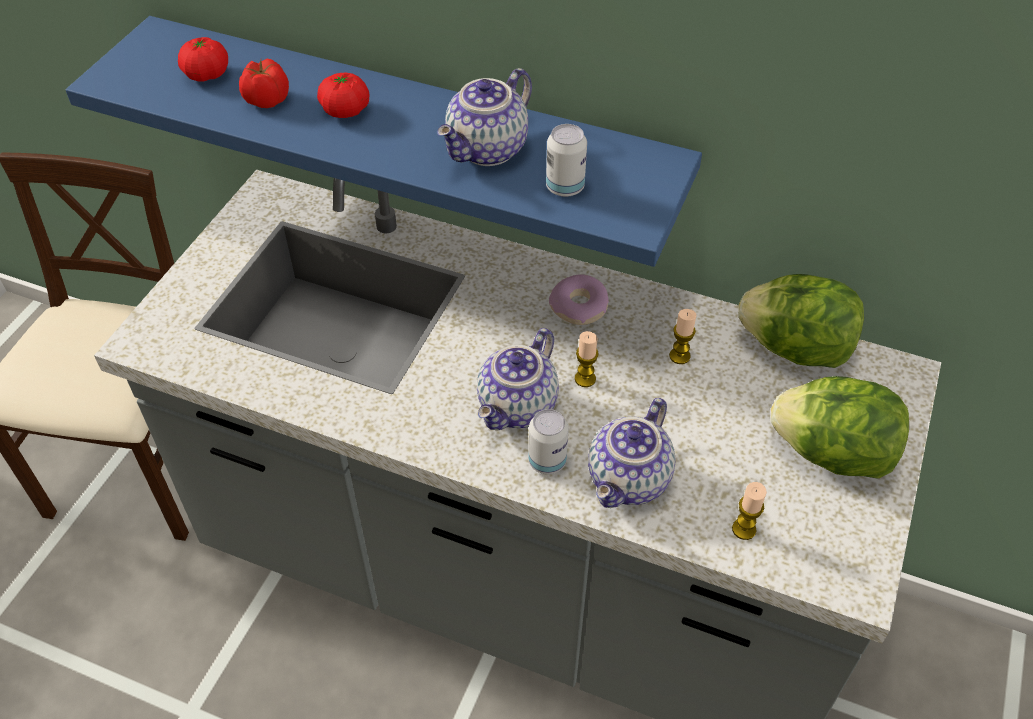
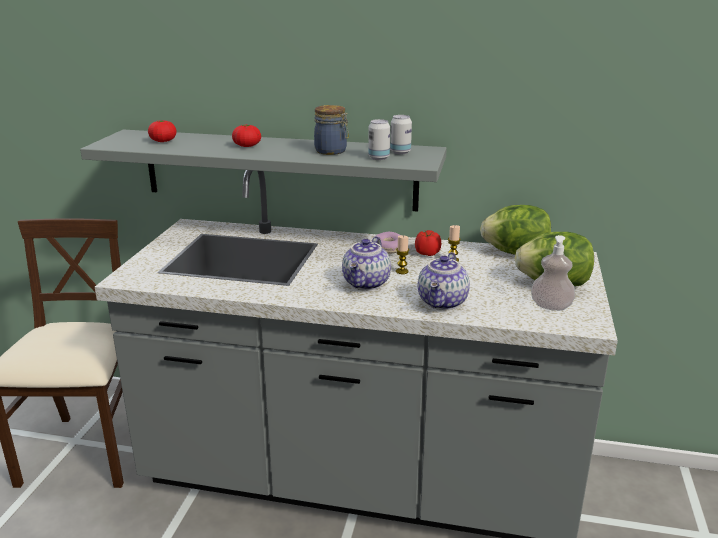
camera: 10 degrees left, 25 degrees down
(266, 100) = (200, 145): tomato -> tomato (426, 253)
(411, 127) = (278, 169): blue shelf -> grey shelf
(488, 150) = (332, 151): teapot -> jar
(547, 461) = (391, 300): can -> can (400, 152)
(744, 529) = (517, 313): candle -> none
(807, 518) = (551, 306): none -> soap dispenser

